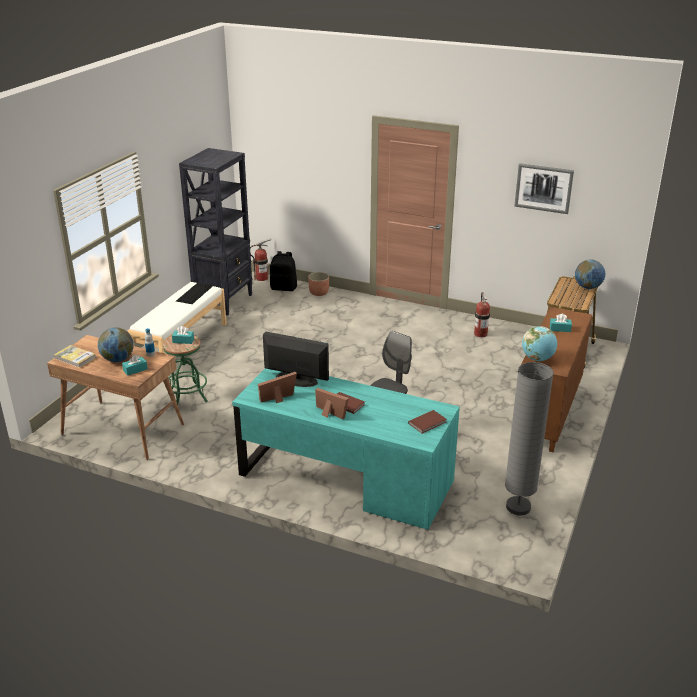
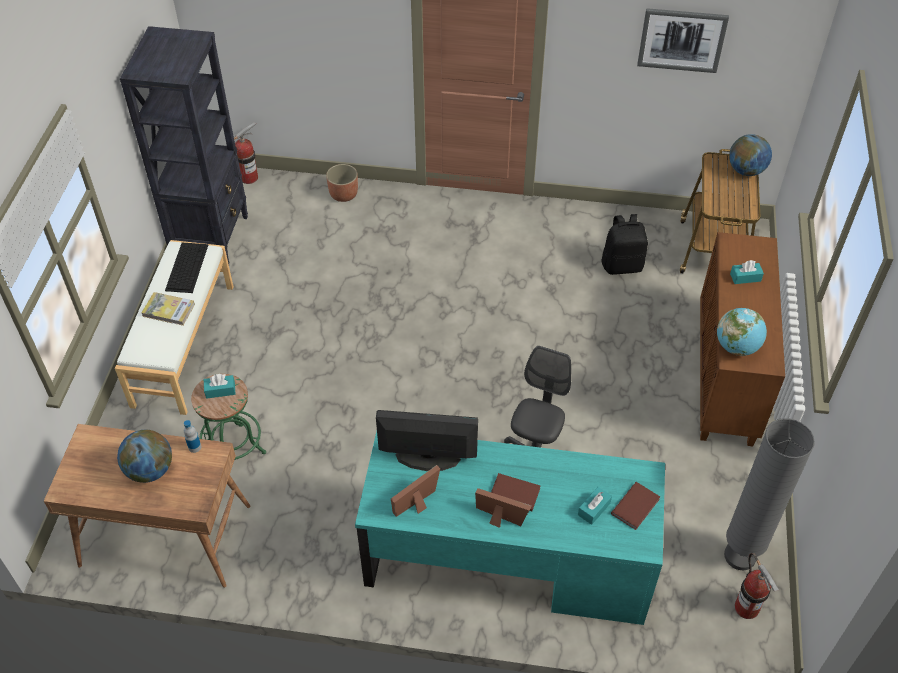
camera: 15 degrees left, 20 degrees up
(75, 358) = (83, 481): book -> book (168, 310)
(135, 370) = (186, 487): turquoise tissue box -> turquoise tissue box (594, 509)
(284, 288) = (289, 193): black backpack -> black backpack (622, 265)
(480, 334) = (594, 238): fire extinguisher -> fire extinguisher (746, 607)

